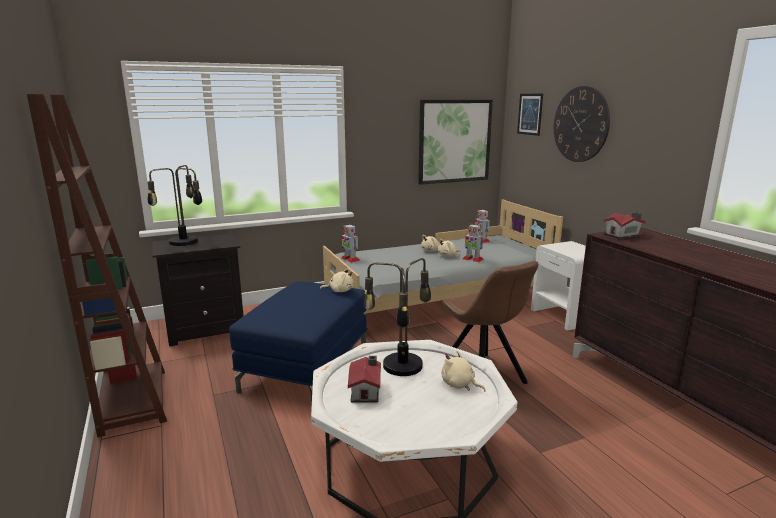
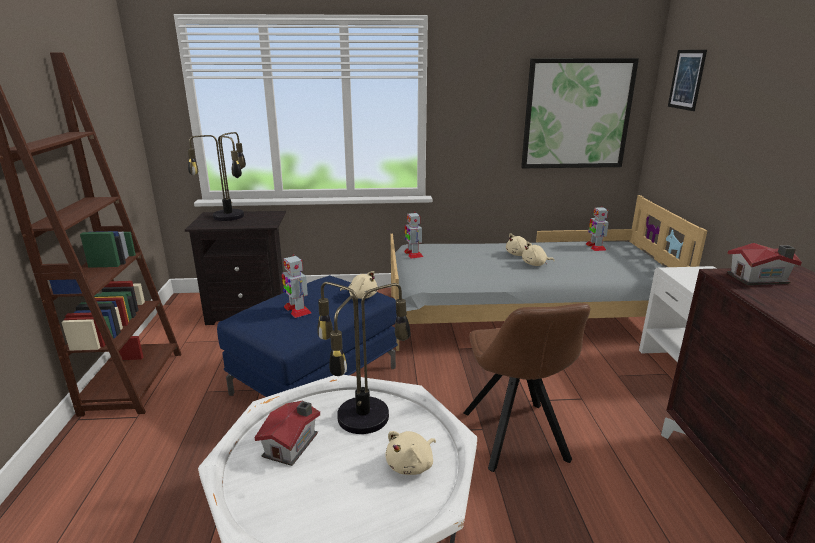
camera: 20 degrees right, 5 degrees up
(459, 385) = (411, 465): beige plush toy -> beige plush toy turned 105 degrees counterclockwise
(472, 259) = (564, 273): toy robot -> toy robot (297, 310)
(580, 124) = (750, 97): wall clock -> none

